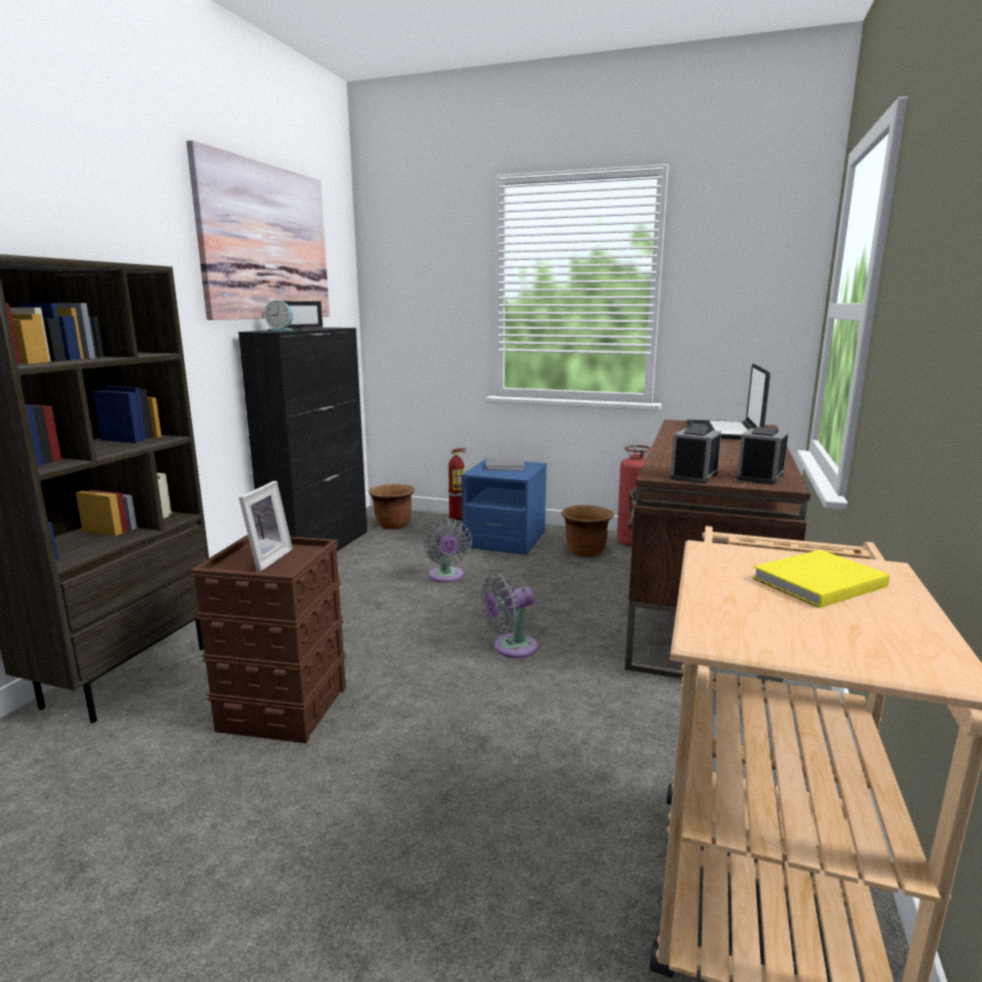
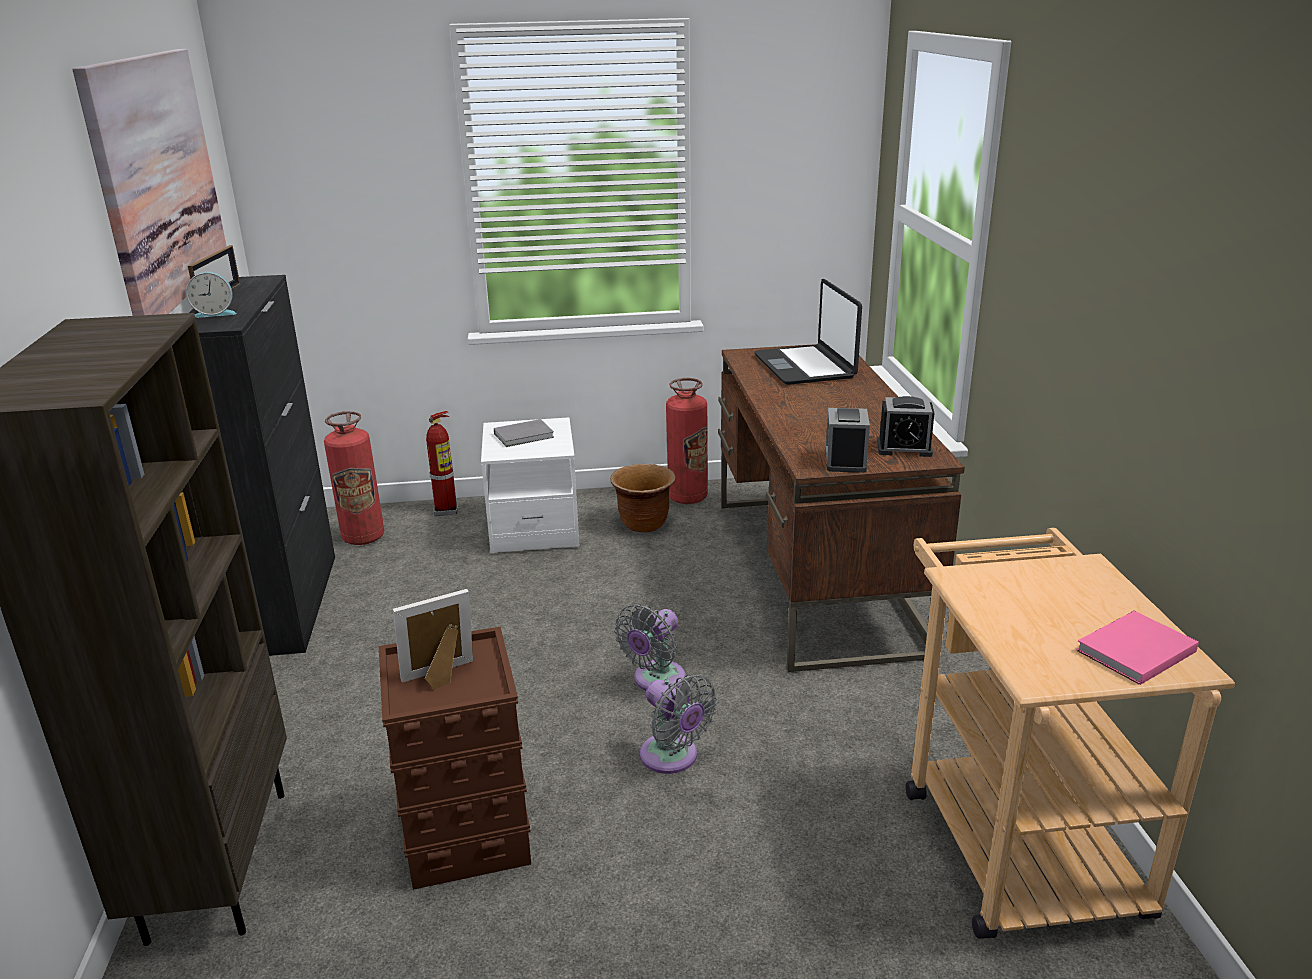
camera: 25 degrees left, 10 degrees up
(265, 559) = (441, 677): picture frame -> picture frame turned 105 degrees counterclockwise
(393, 525) = (363, 537): brown planter -> fire extinguisher
(446, 577) = (506, 604): grey fan -> grey fan (672, 758)
(505, 540) = (534, 528): blue nightstand -> white nightstand
(760, 476) = (904, 448): alarm clock -> alarm clock turned 90 degrees counterclockwise
(815, 582) = (1058, 596): yellow book -> none
(870, 642) = (1132, 651): none -> pink book

